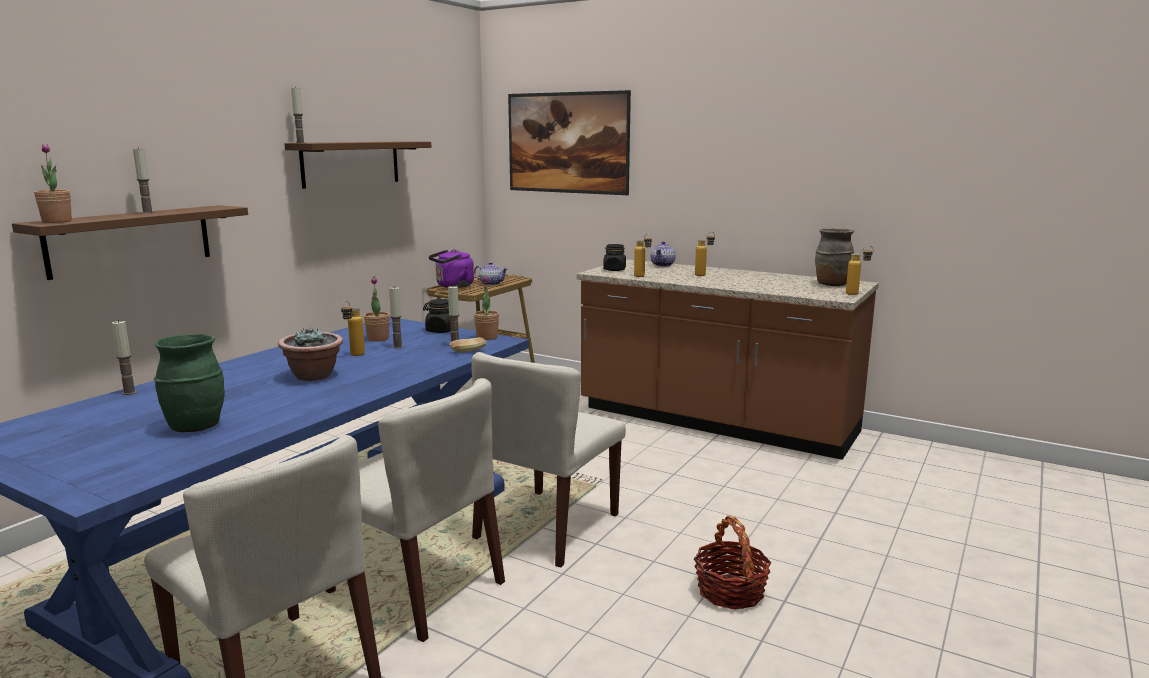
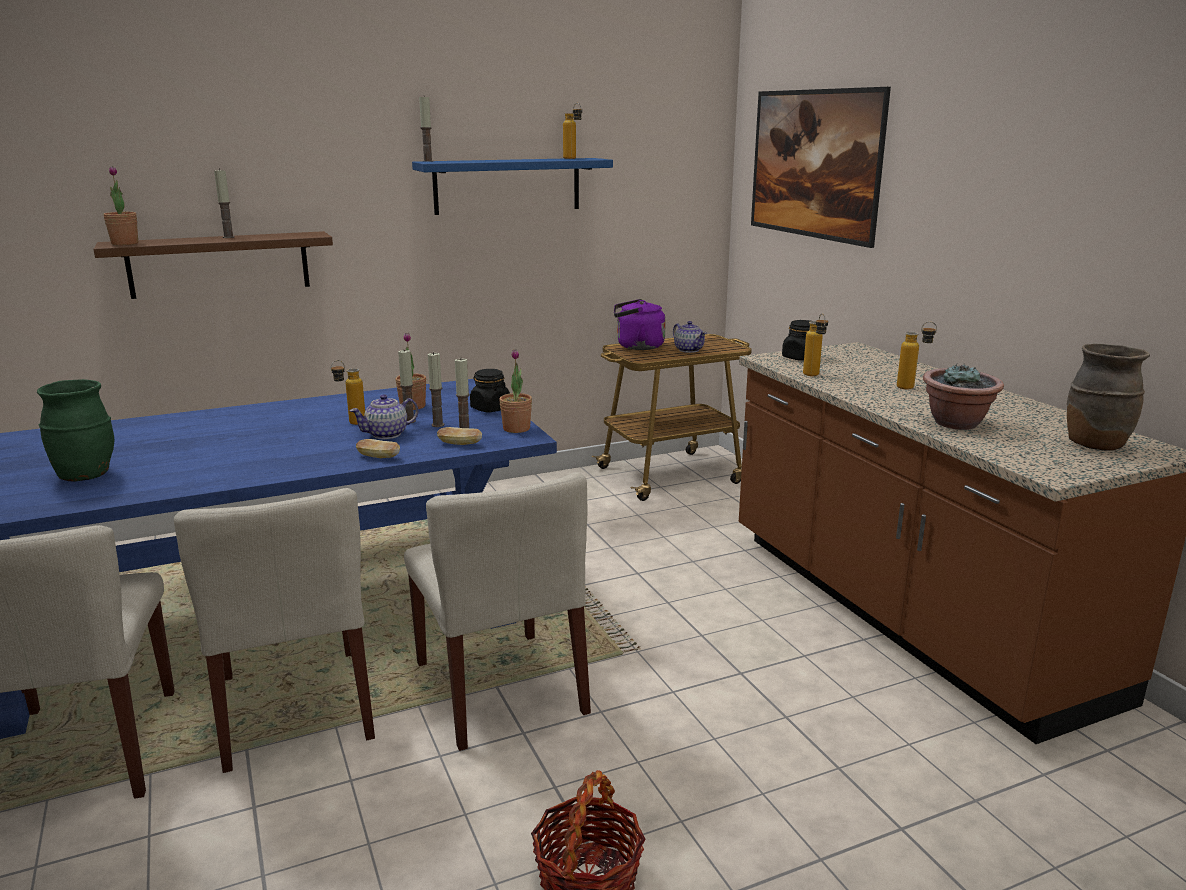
camera: 35 degrees right, 5 degrees up
(129, 392) = (121, 423): candle -> candle (438, 425)
(314, 376) = (272, 441): potted plant -> potted plant (957, 423)
(351, 163) = (507, 185): brown shelf -> blue shelf
(427, 368) = (378, 457): none -> bread
(547, 527) = (501, 688): beige chair -> beige chair turned 90 degrees counterclockwise
(663, 265) = (888, 360): teapot -> teapot (387, 434)
(857, 294) = (1103, 473): bottle -> bottle (573, 158)

